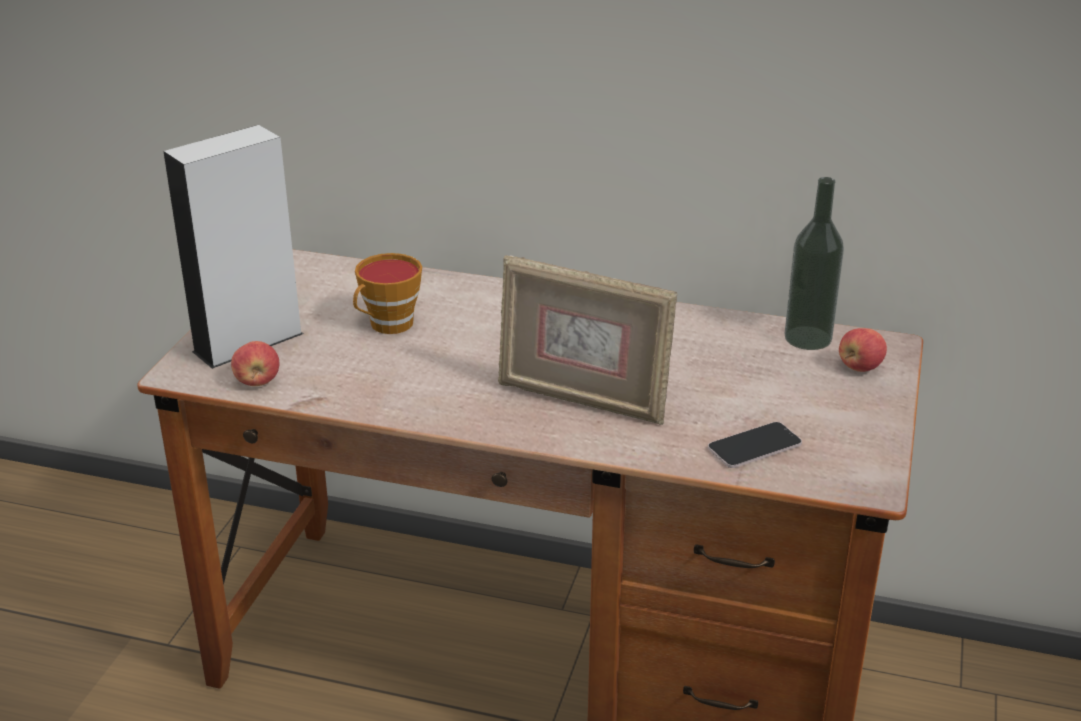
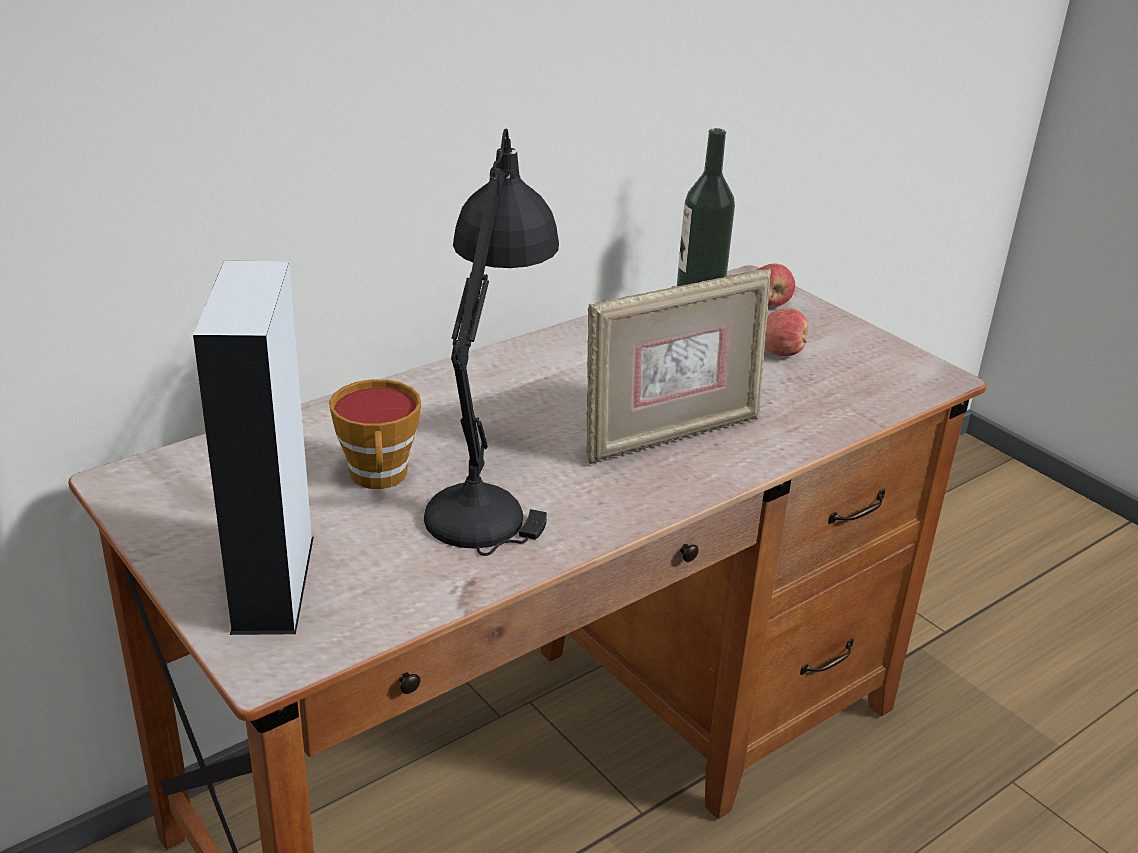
camera: 55 degrees left, 0 degrees up
(257, 381) = (376, 611): apple -> apple (782, 352)
(424, 364) = (491, 488): none -> black table lamp
(754, 446) = (837, 395): phone -> none

